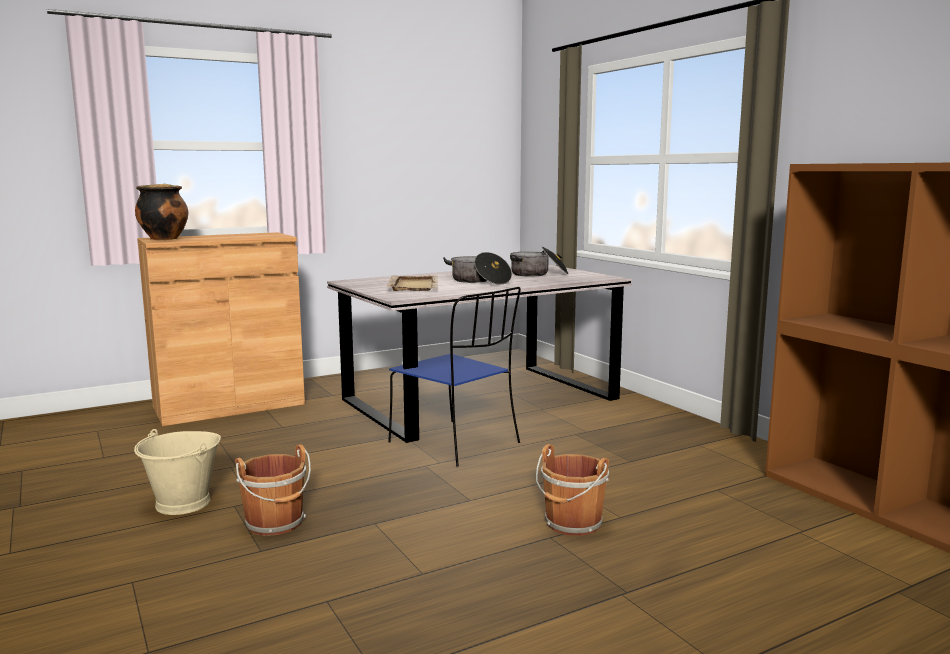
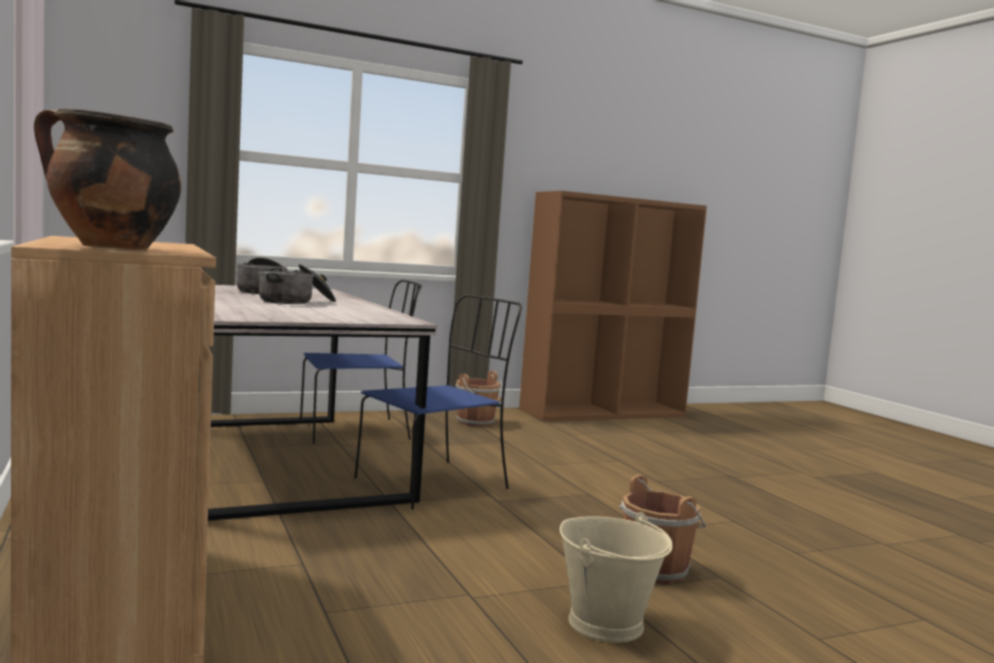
camera: 85 degrees left, 5 degrees down
(414, 285) = (305, 311): beige tray -> none
(572, 524) = (634, 473): brown bucket -> brown bucket (477, 422)
(589, 409) = (357, 431): none -> blue chair

